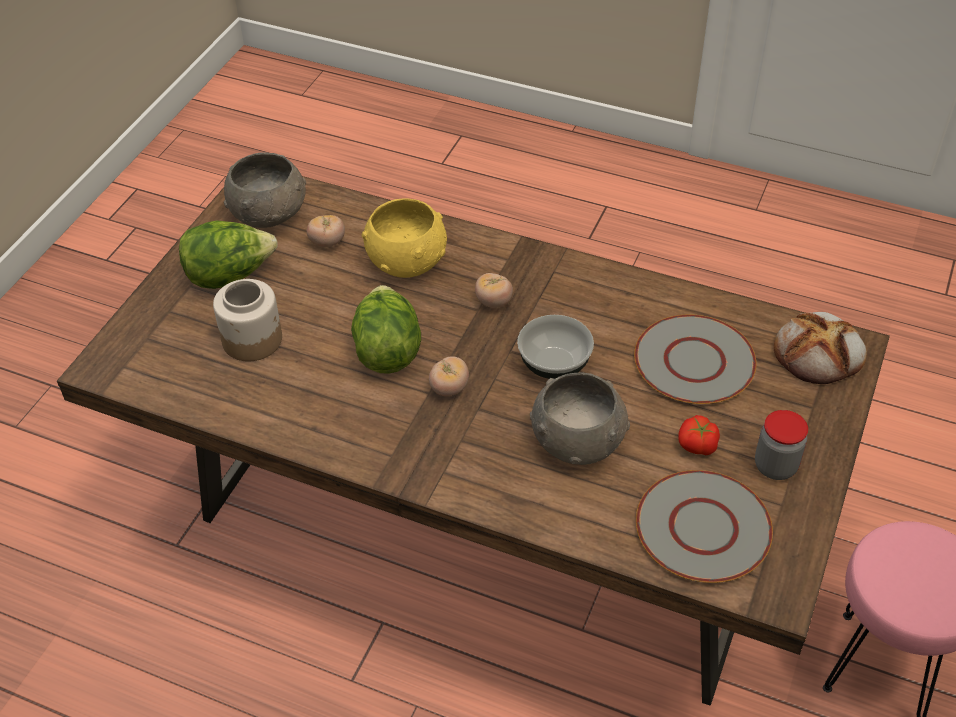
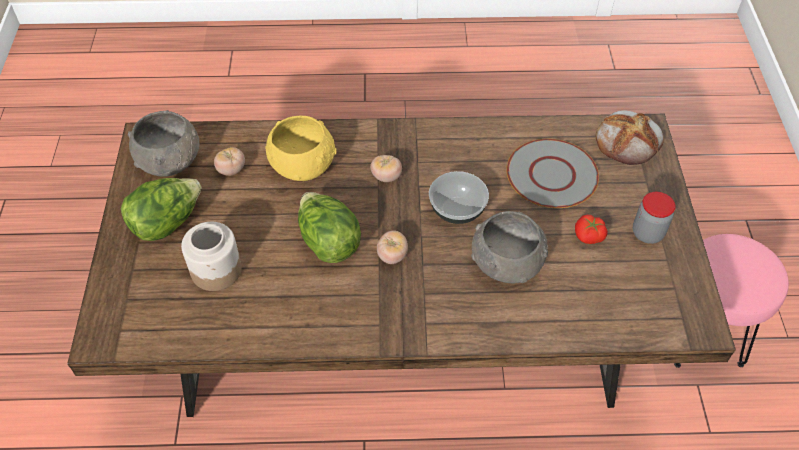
camera: 25 degrees left, 5 degrees up
(703, 527) = (627, 296): grey plate -> none

